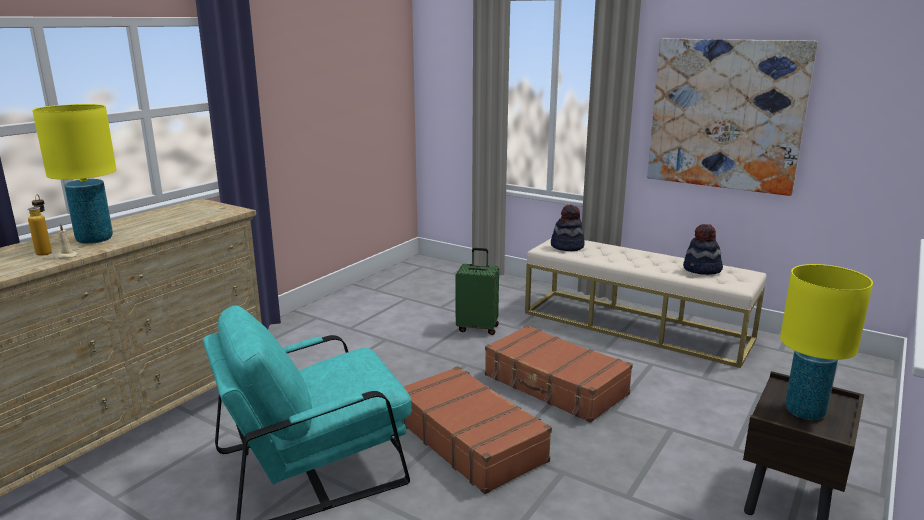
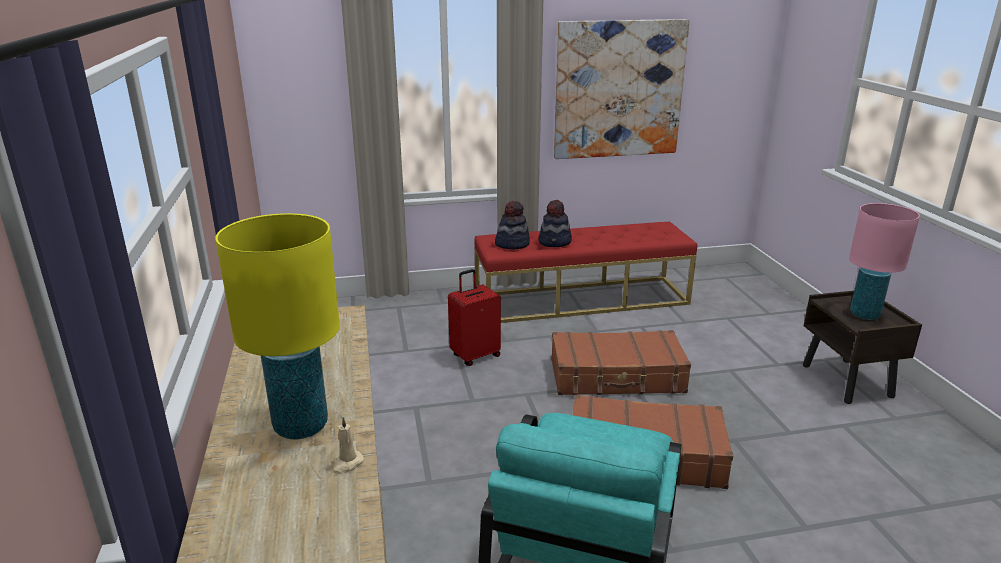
camera: 45 degrees left, 5 degrees up
(46, 251) = (292, 474): bottle -> none
(478, 328) = (475, 355): green suitcase -> red suitcase
(636, 326) = (581, 299): beige bench -> red bench
(702, 270) = (637, 232): hat -> hat (555, 242)
(804, 411) = (864, 314): yellow table lamp -> pink table lamp

